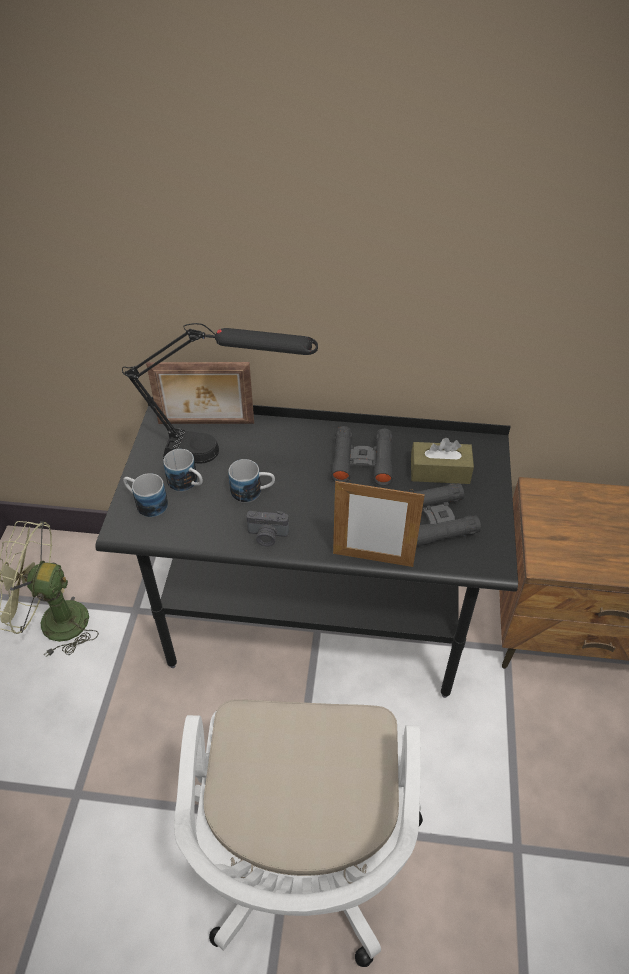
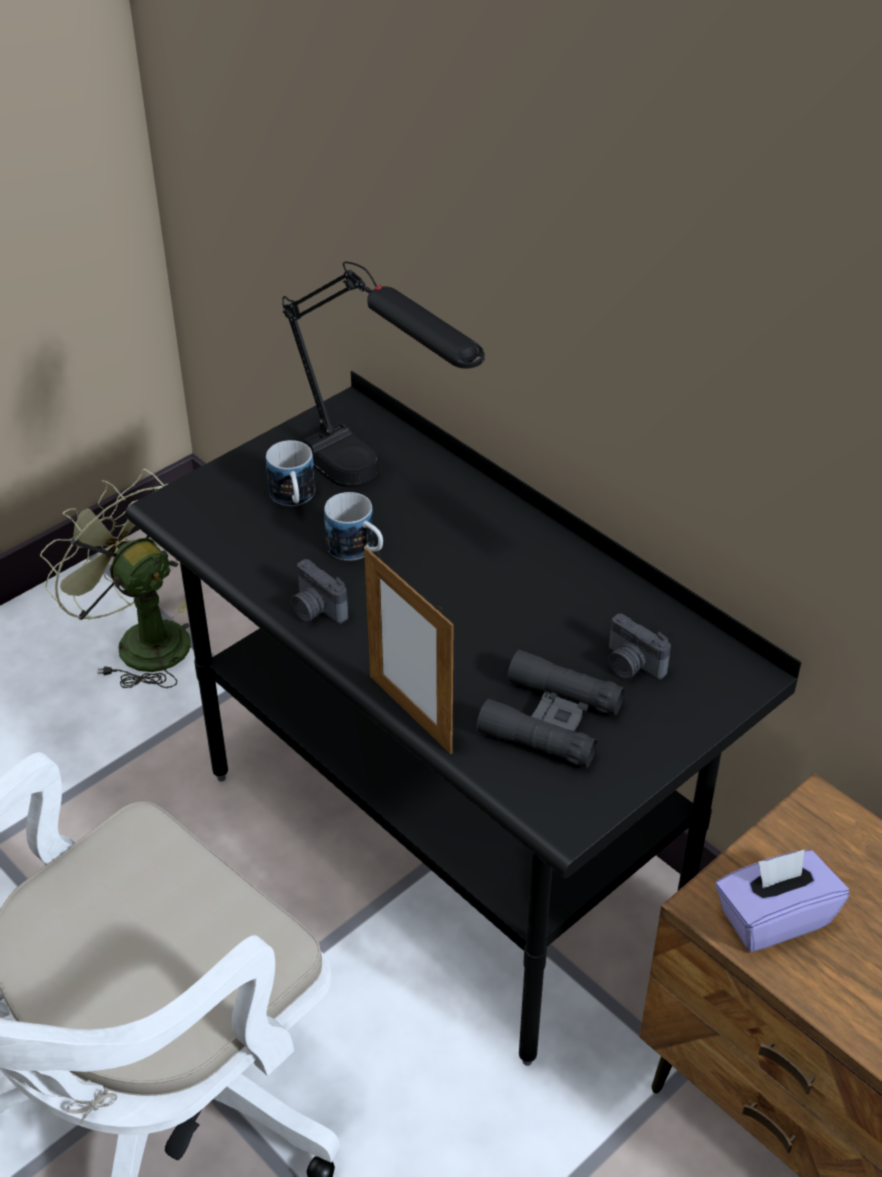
camera: 40 degrees right, 5 degrees down
(146, 503) = (225, 494): mug -> none
(206, 424) = (394, 442): picture frame -> none
(362, 461) = (539, 593): black binoculars -> none
(440, 471) = (631, 665): brown tissue box -> camera
(571, 551) = (773, 917): none -> purple tissue box

